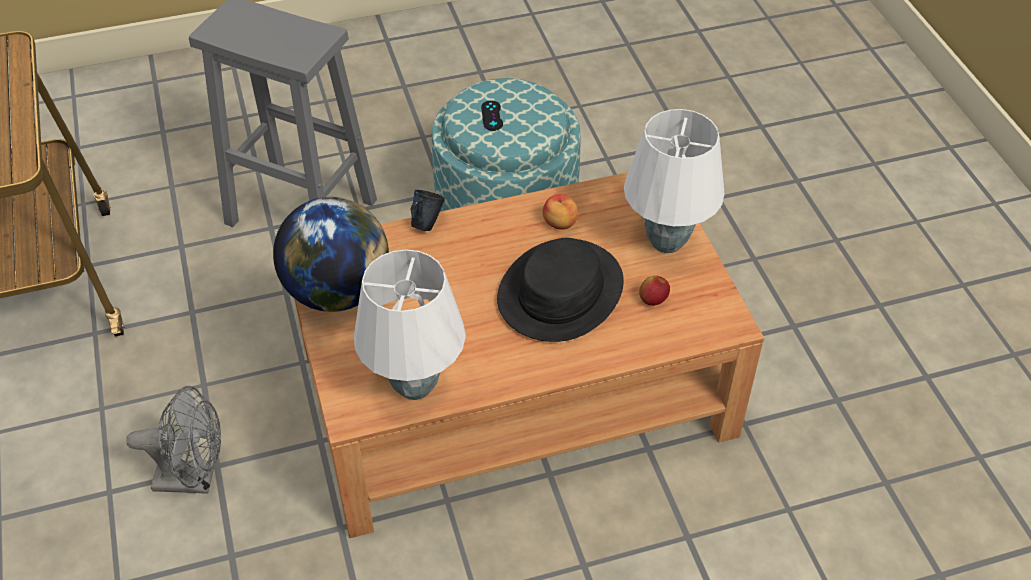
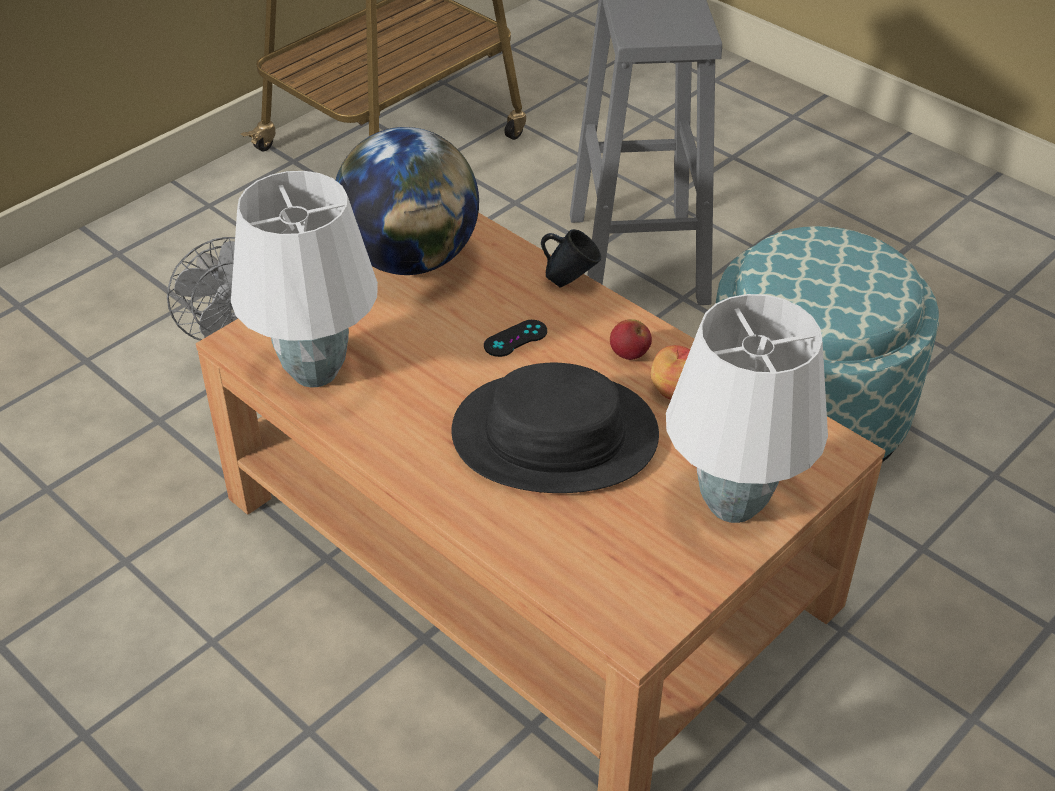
camera: 60 degrees right, 5 degrees down
(492, 116) = (813, 265): black game controller -> black game controller (515, 338)
(653, 300) = (613, 530): apple -> apple (629, 354)

